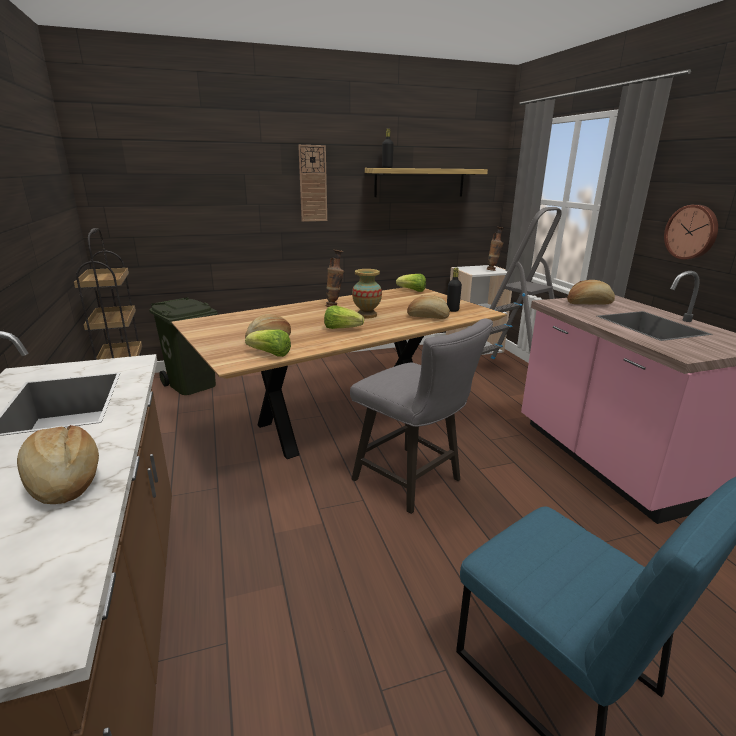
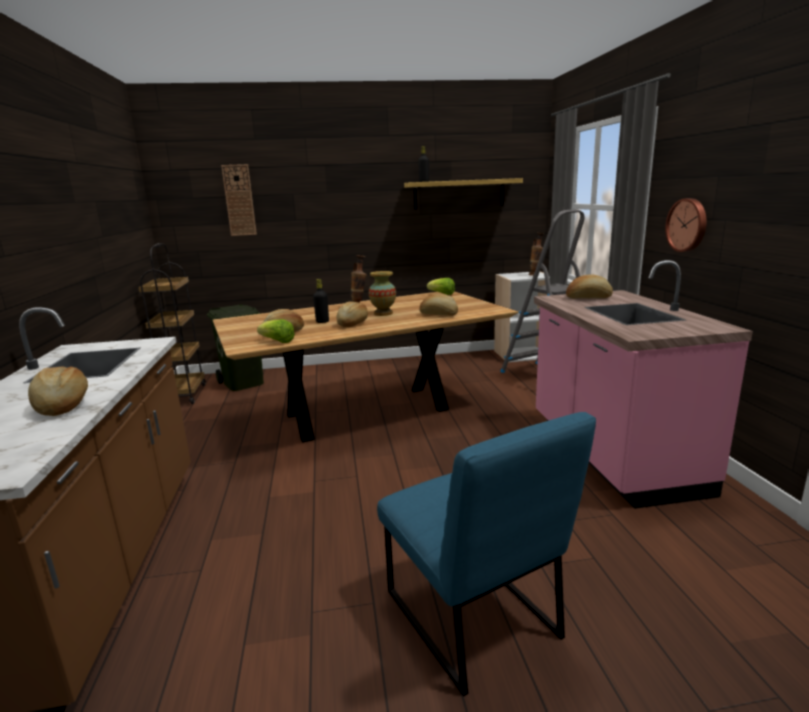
camera: 10 degrees right, 5 degrees down
(313, 184) = (355, 199): wall clock -> wall clock (239, 200)
(342, 329) = (352, 323): lettuce -> bread
(413, 482) = (408, 464): grey stool -> none
(452, 310) = (467, 309): black bottle -> black bottle (322, 322)

